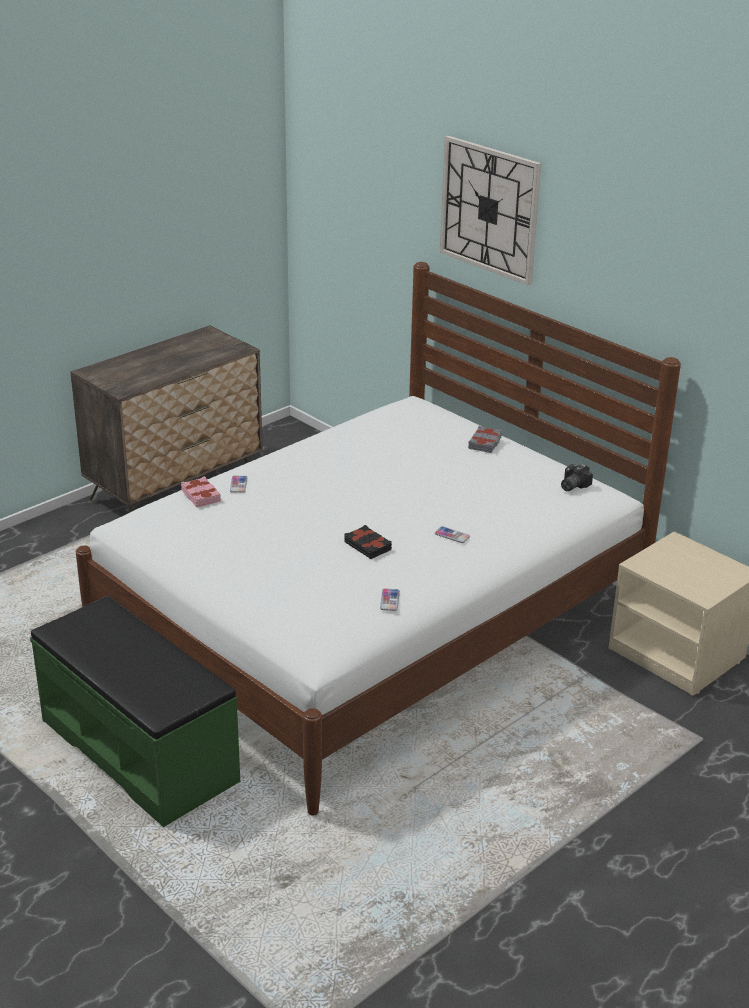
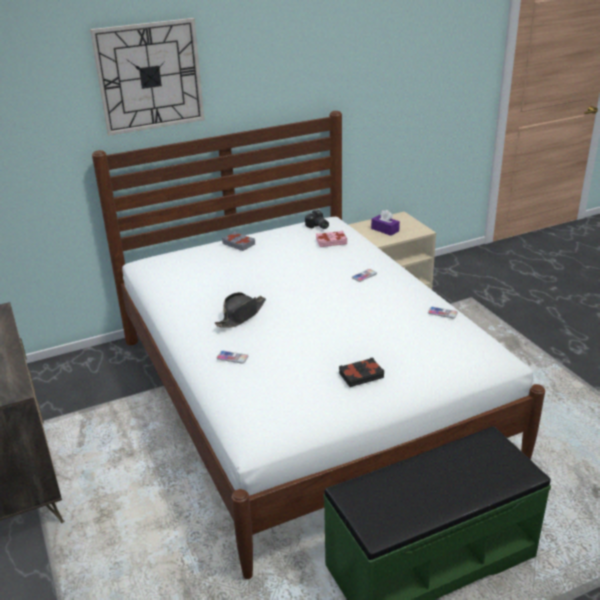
camera: 70 degrees left, 0 degrees up
(201, 495) = (239, 380): pink book -> pink book (331, 241)
(318, 474) = (241, 315): none -> black hat
(368, 546) = (365, 309): black book -> black book (361, 375)
(679, 563) = (385, 230): none -> purple tissue box

